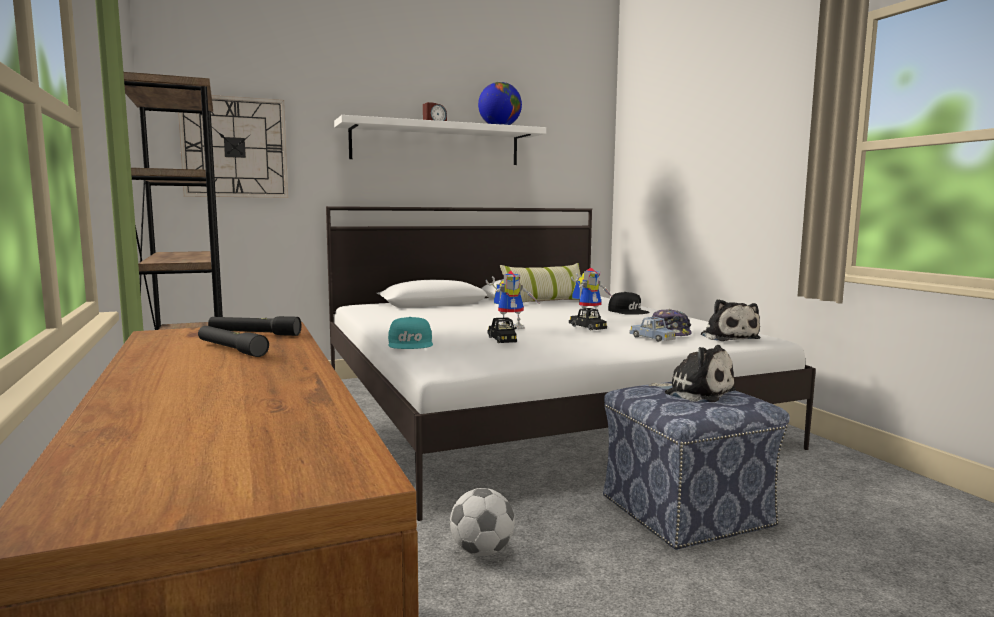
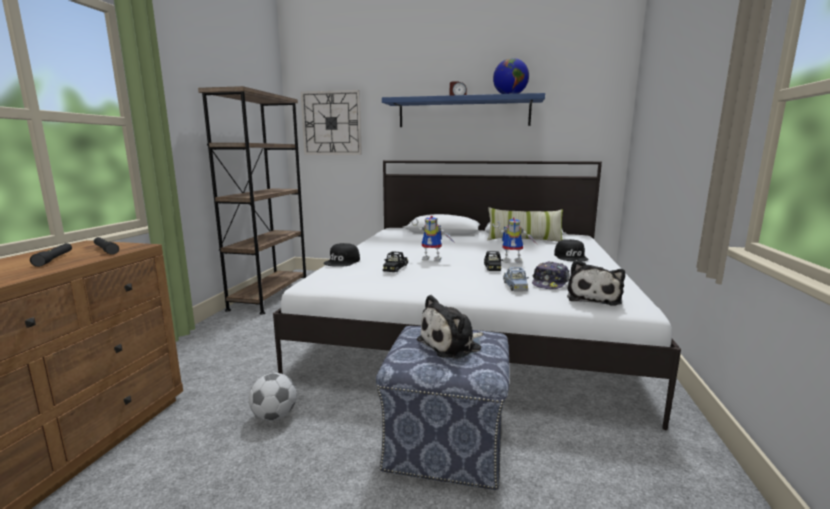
camera: 35 degrees right, 5 degrees up
(411, 343) = (342, 261): turquoise cap -> black cap
(436, 144) = (463, 113): white shelf -> blue shelf
(695, 392) = (452, 344): plush toy -> plush toy turned 75 degrees clockwise

